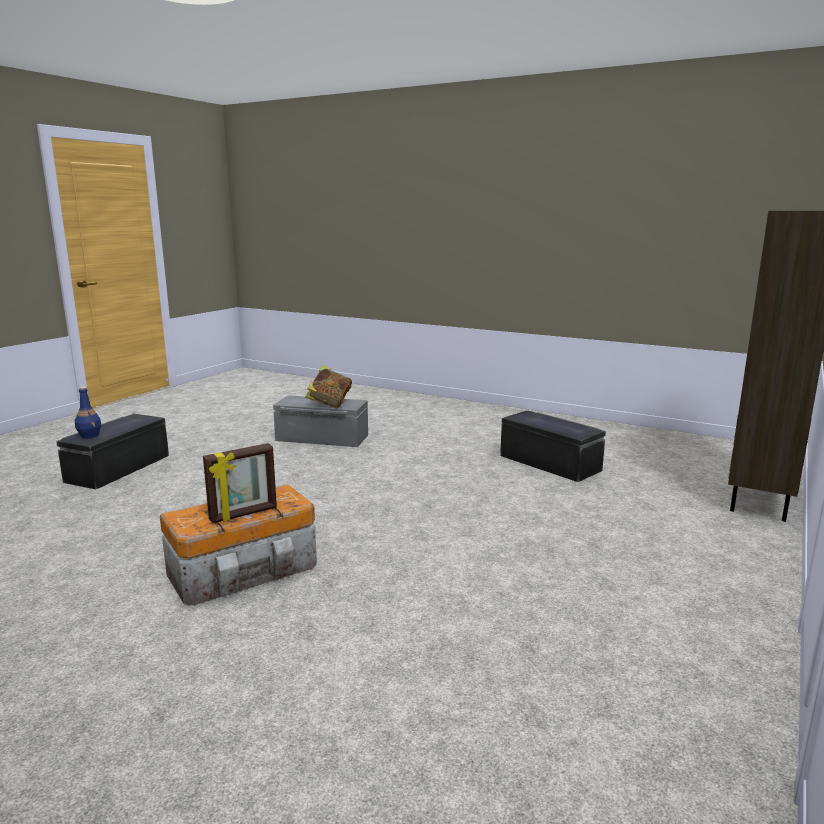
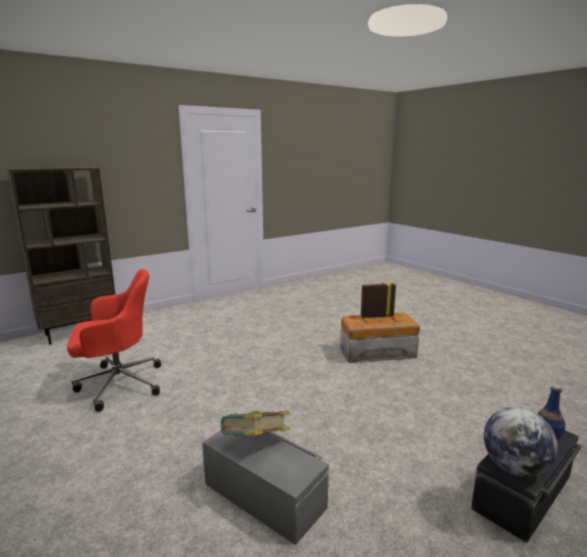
camera: 155 degrees left, 0 degrees up
(137, 419) = (514, 467): none -> globe
(550, 462) = (118, 384): black storage box -> red office chair

